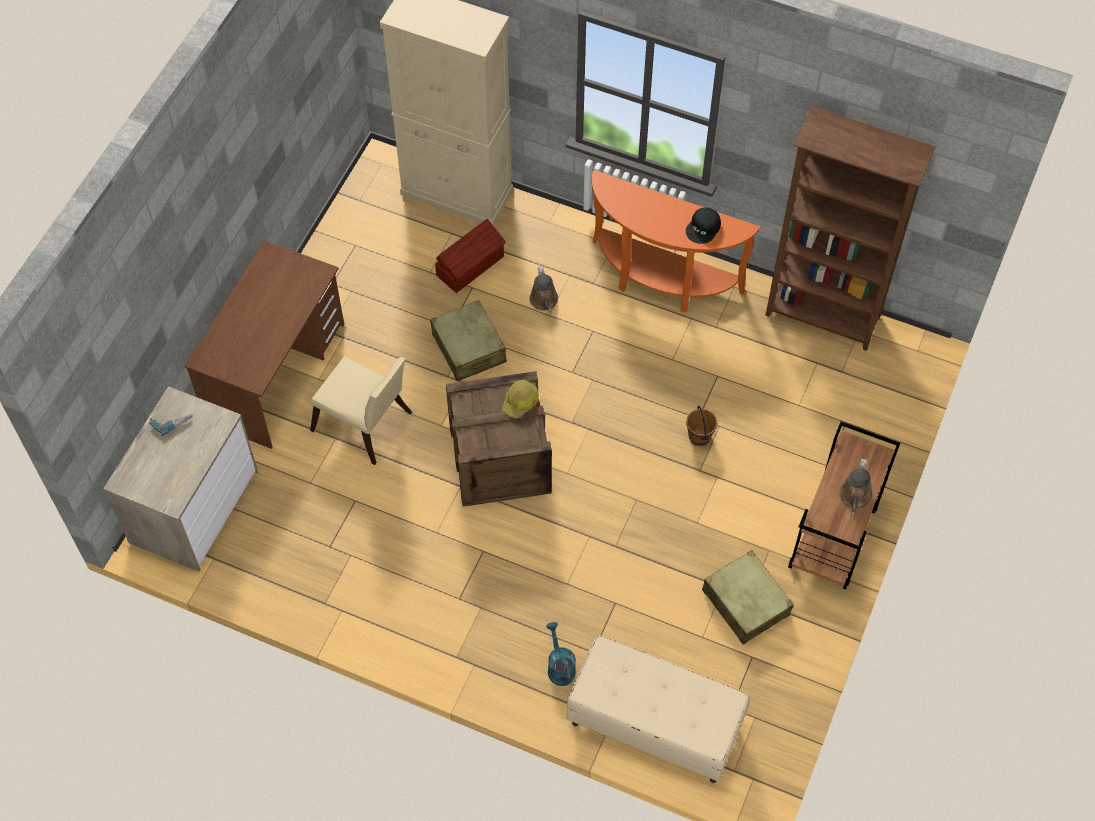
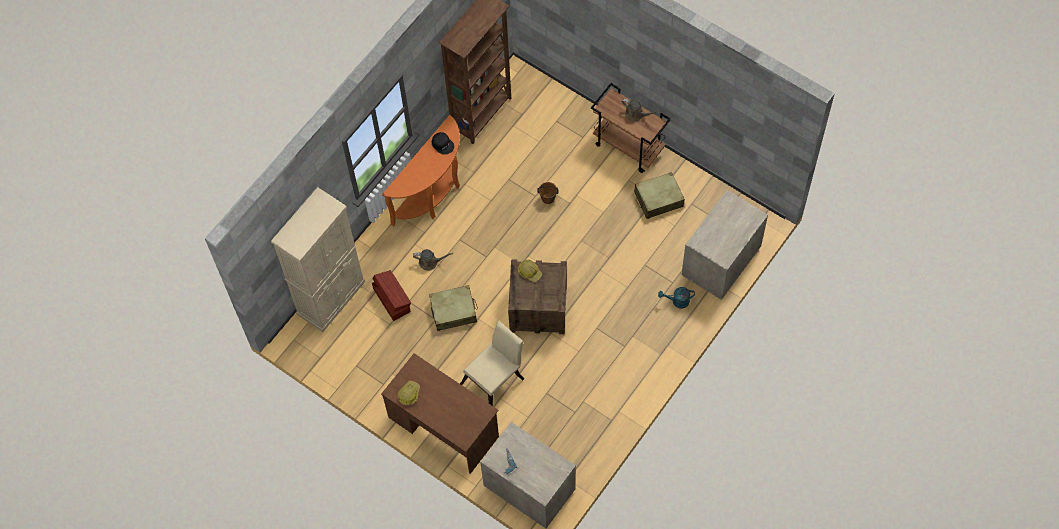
camera: 75 degrees left, 5 degrees up
(268, 275) = (409, 394): none -> hard hat
(654, 725) = (721, 261): beige bench -> dresser

